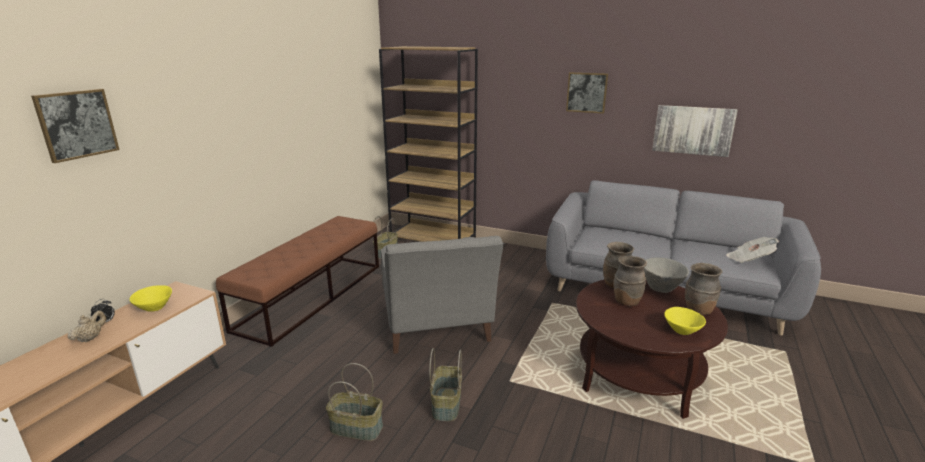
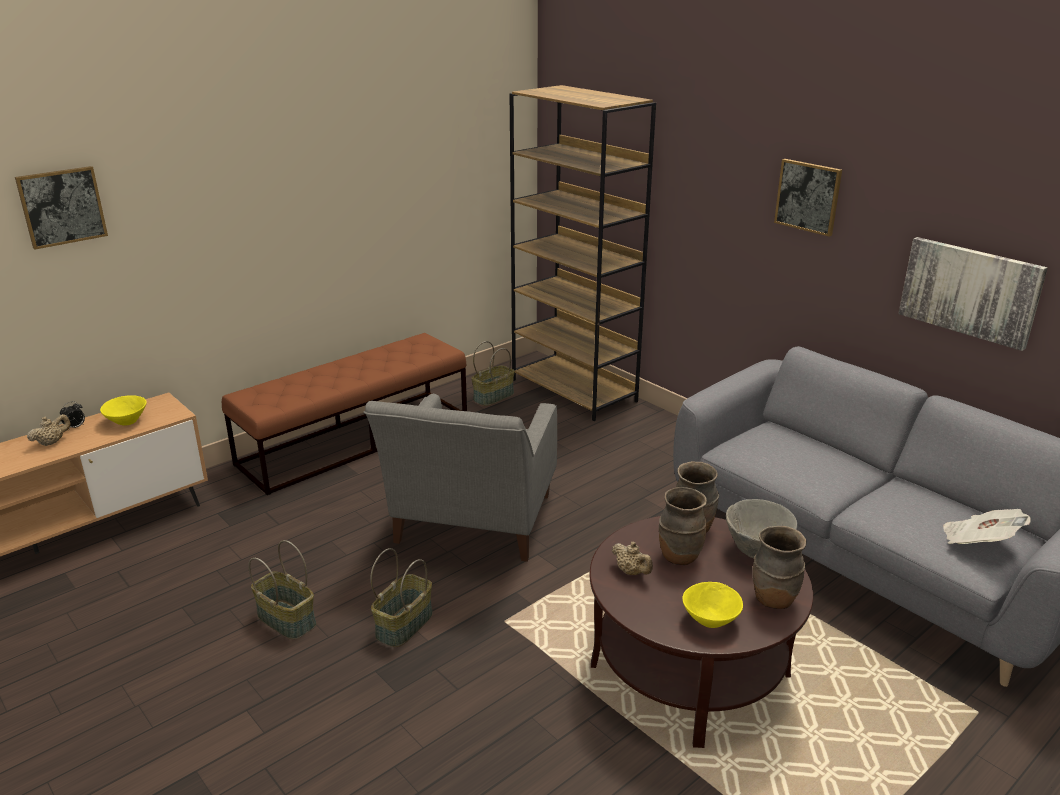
camera: 25 degrees right, 5 degrees up
(611, 317) = (631, 572): none -> beige teapot

